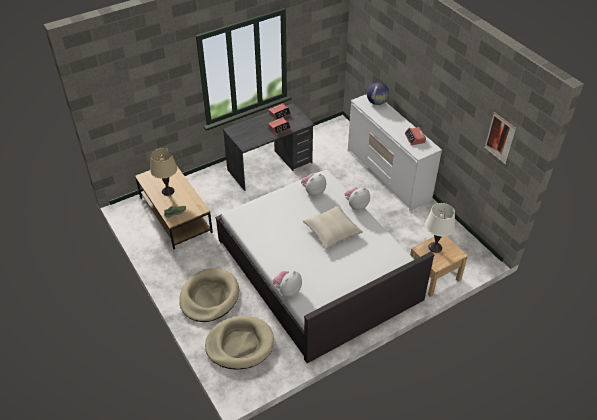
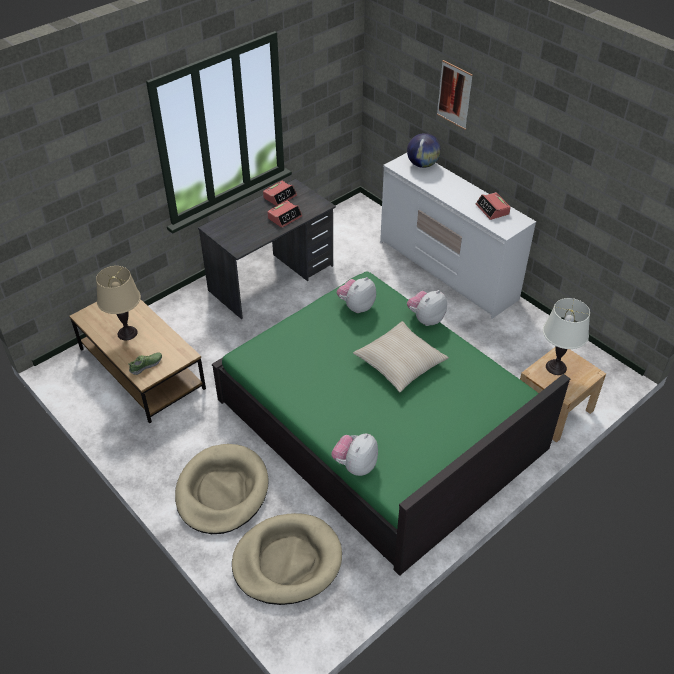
camera: 10 degrees left, 0 degrees up
(317, 269) = (379, 424): white bed -> green bed
(500, 138) = (639, 190): picture -> picture (454, 95)

